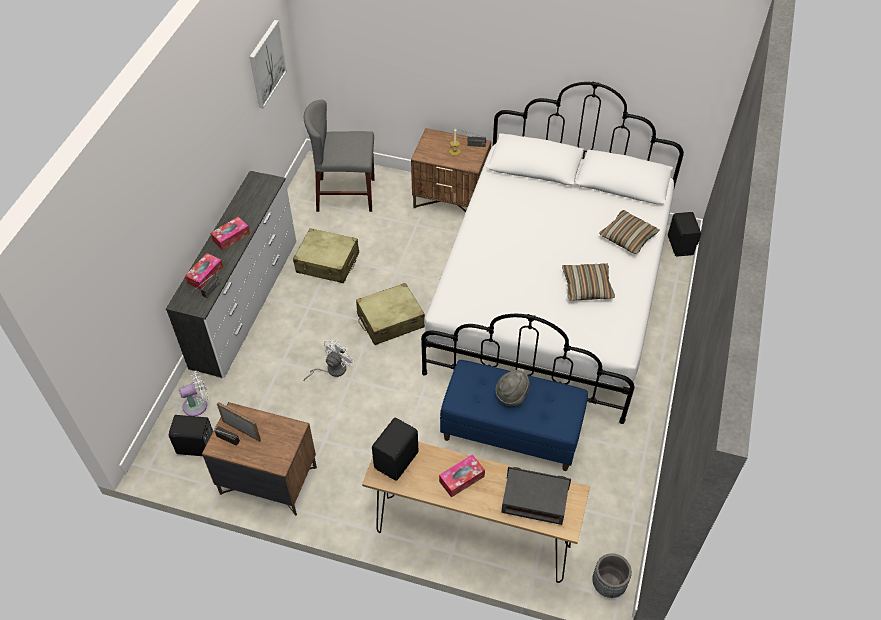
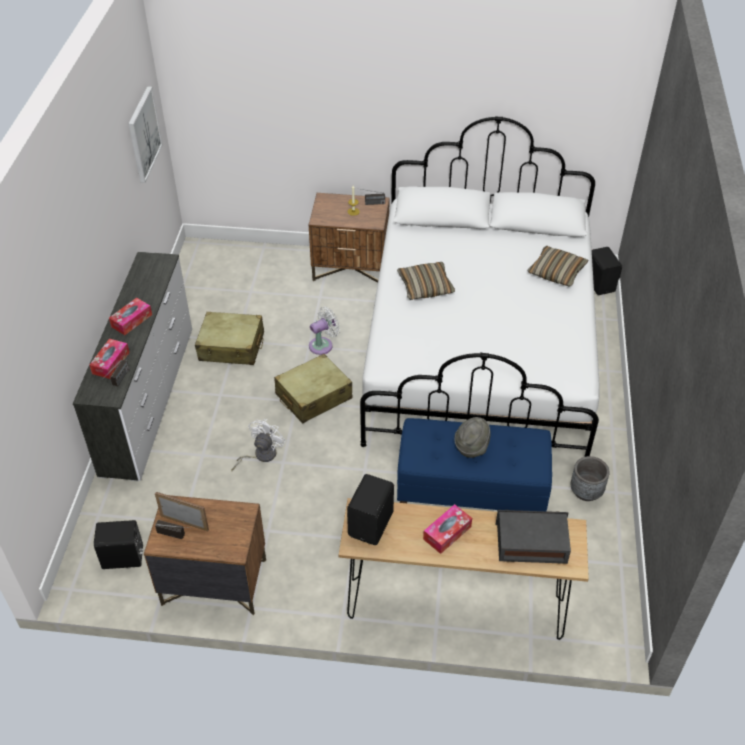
camera: 10 degrees left, 5 degrees down
(198, 405) = (116, 513): white fan -> white fan (323, 345)
(346, 194) = (236, 276): grey chair -> none
(587, 287) = (527, 325): pillow -> pillow (425, 286)
(608, 584) = (612, 633): grey planter -> grey planter (586, 491)

